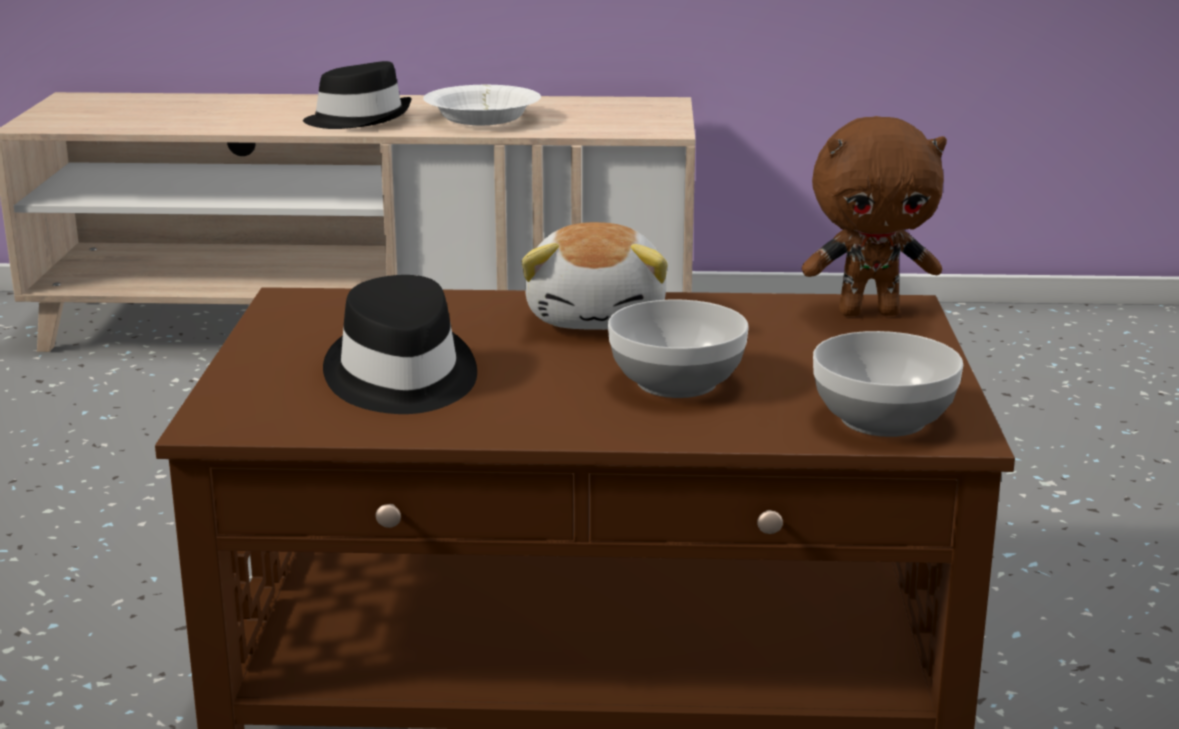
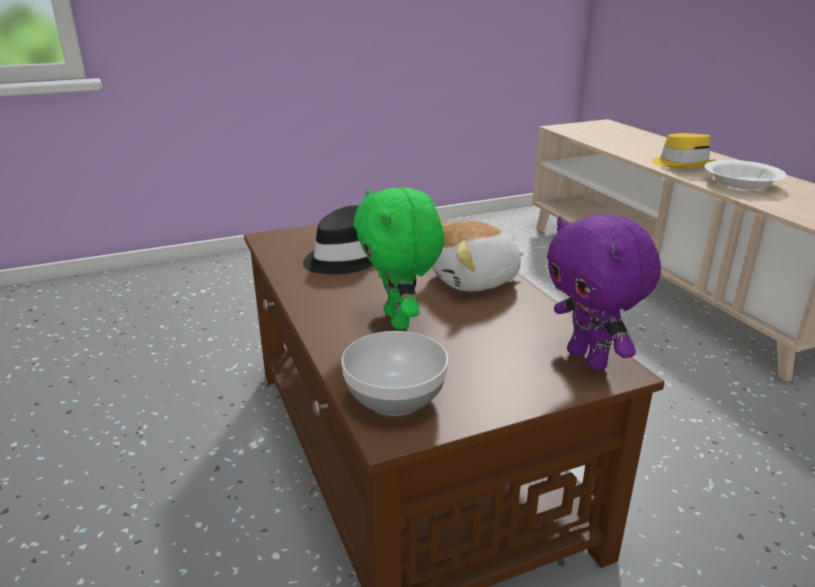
camera: 65 degrees right, 5 degrees up
(359, 119) = (682, 164): black hat -> yellow hat
(678, 382) = (400, 320): bowl -> green plush toy
(869, 312) = (589, 359): brown plush toy -> purple plush toy

